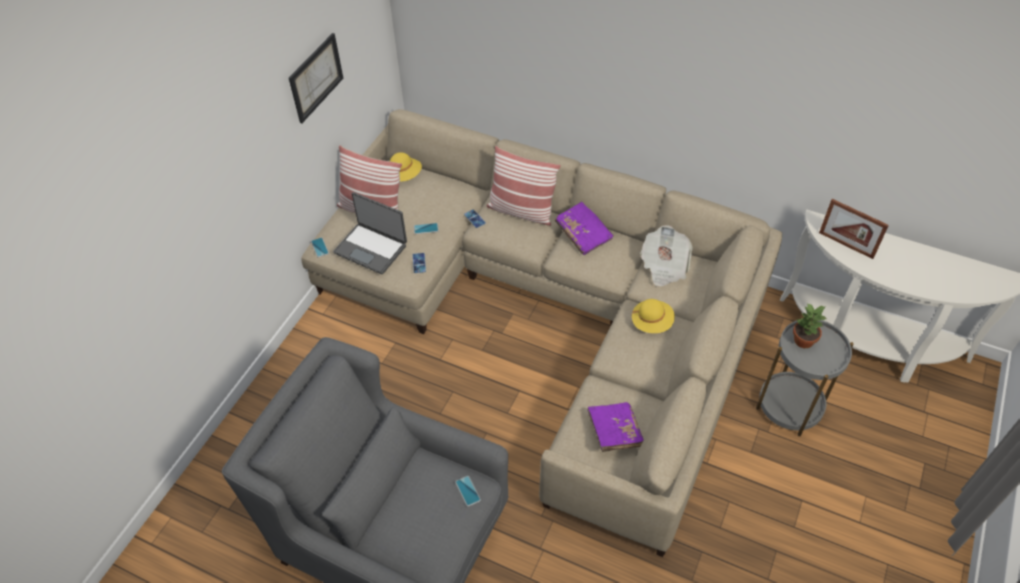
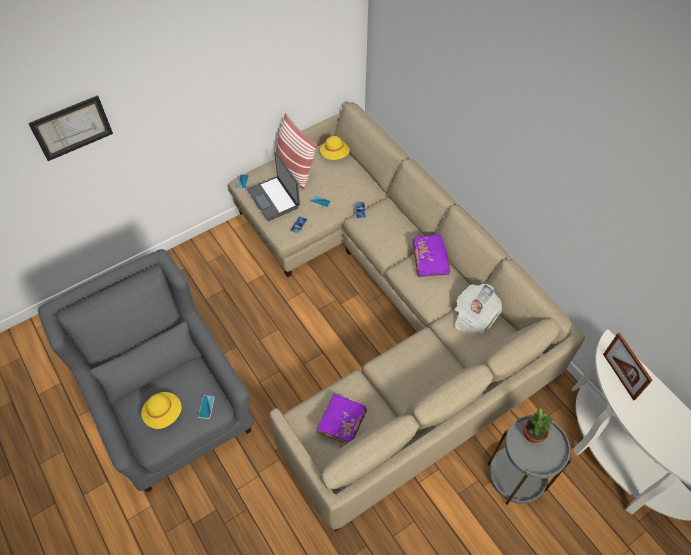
camera: 30 degrees right, 5 degrees up
(316, 77) = (269, 56): picture -> picture (72, 128)
(521, 211) = (398, 220): pillow -> none
(652, 322) = (431, 355): yellow hat -> yellow hat (163, 414)

